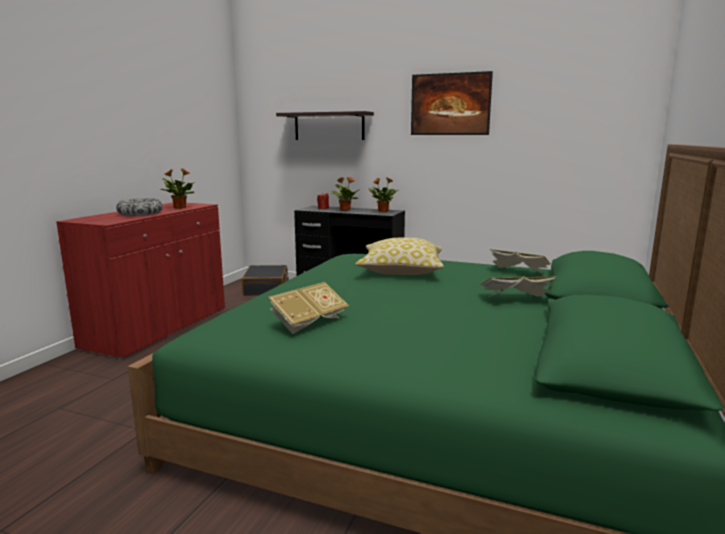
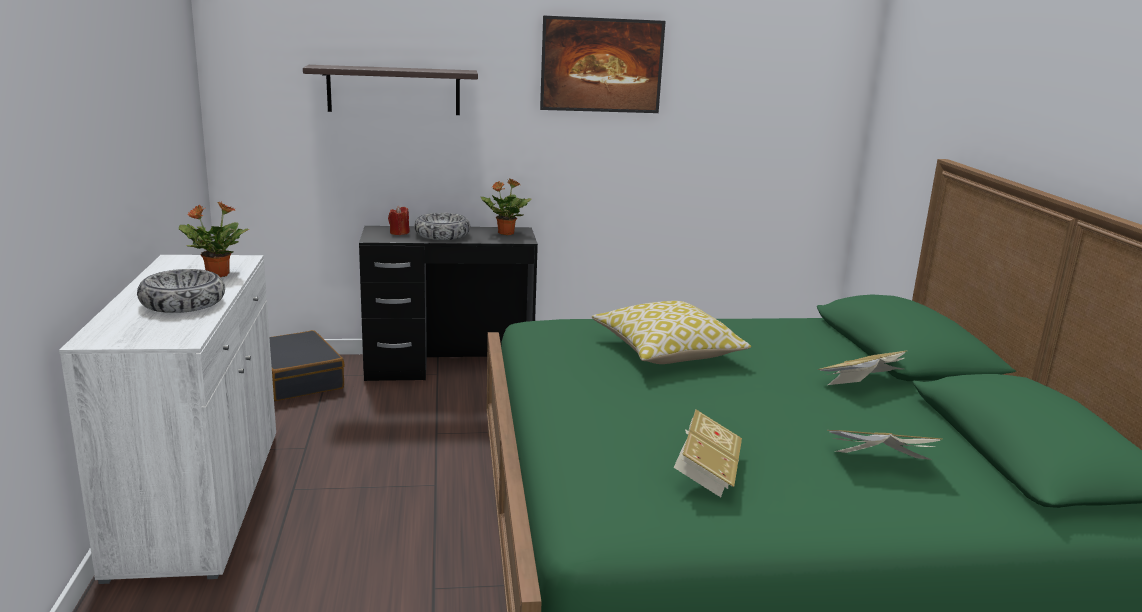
camera: 30 degrees left, 5 degrees up
(158, 328) = (200, 500): red cabinet -> white cabinet
(344, 210) = (442, 235): potted plant -> bowl
(518, 273) = (797, 333): book -> book (879, 462)

